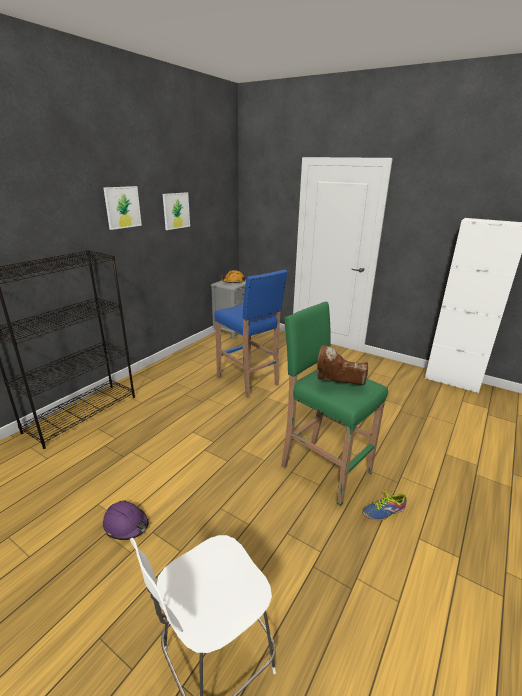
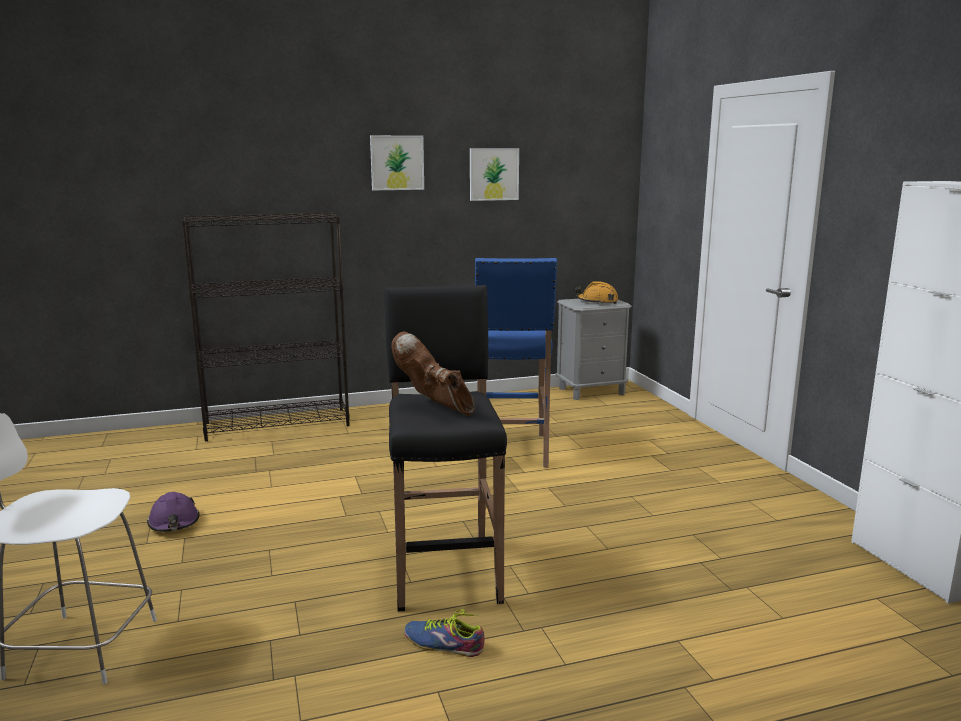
camera: 40 degrees right, 10 degrees down
(324, 468) = (445, 570): green stool -> black stool

